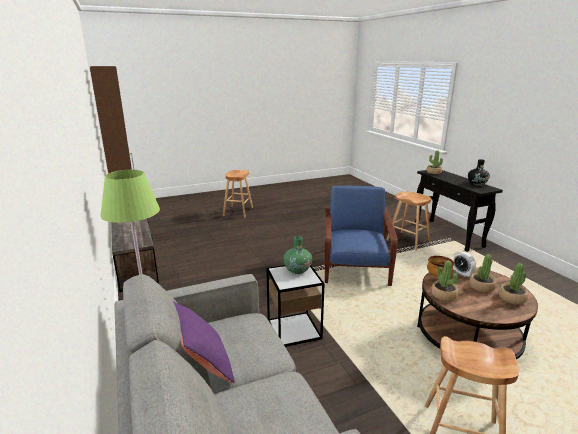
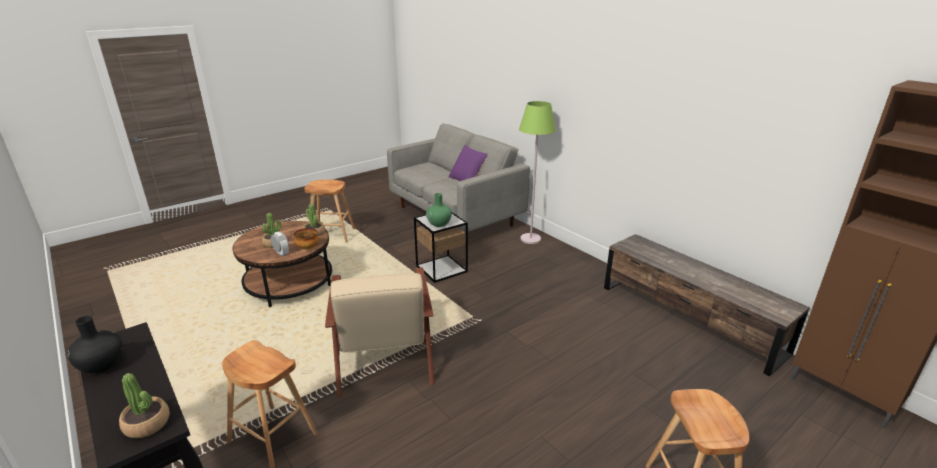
camera: 165 degrees right, 5 degrees up
(355, 266) = (384, 351): blue armchair -> beige armchair
(511, 298) = (257, 237): potted plant -> none

